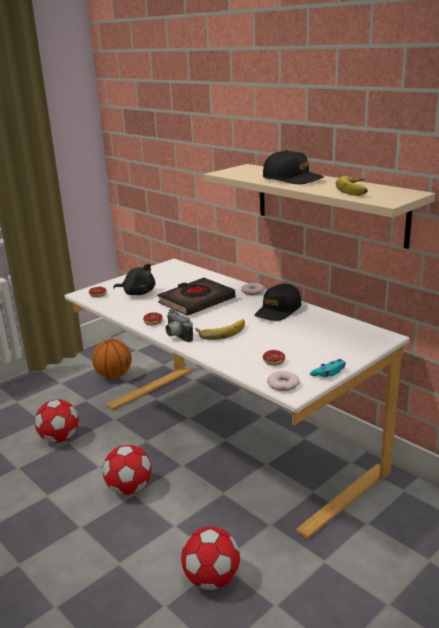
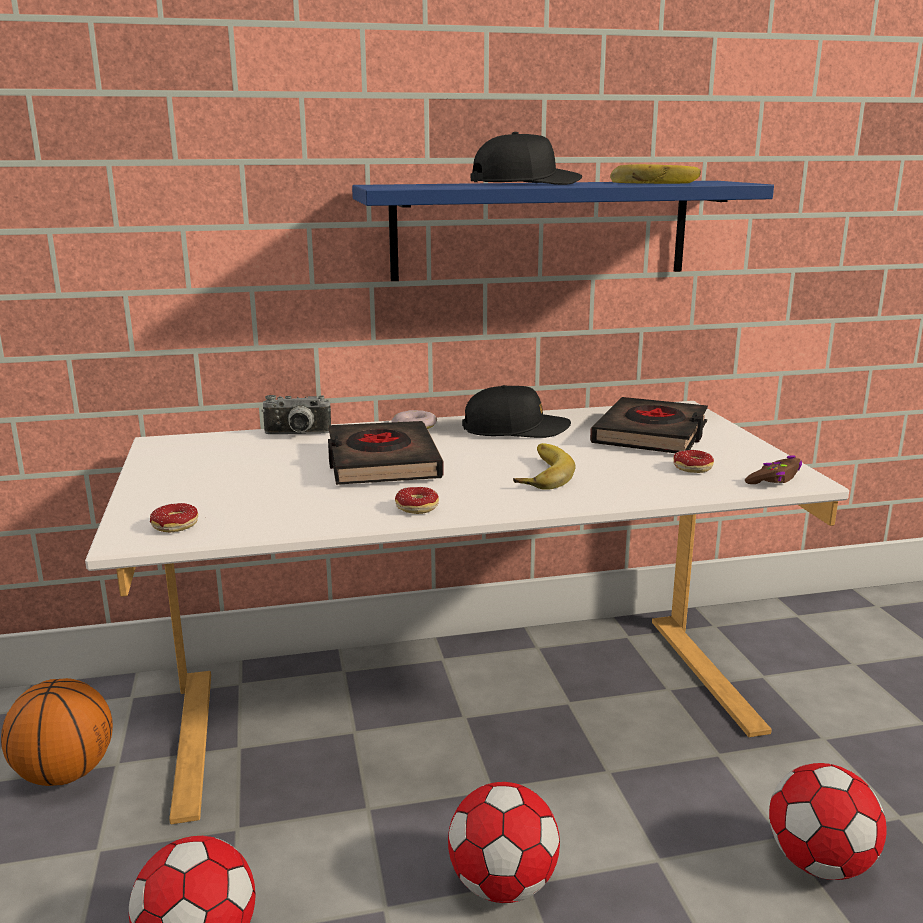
camera: 60 degrees left, 5 degrees down
(138, 293) = (246, 492): black plush toy -> none
(176, 336) = (510, 504): camera -> camera (297, 435)
(278, 311) = (515, 429): black cap -> black cap turned 75 degrees counterclockwise
(283, 384) = (774, 479): donut -> brown game controller
(317, 340) = (651, 435): none -> black book
(328, 203) = (541, 230): beige shelf -> blue shelf
(329, 372) = (759, 451): turquoise game controller -> none

